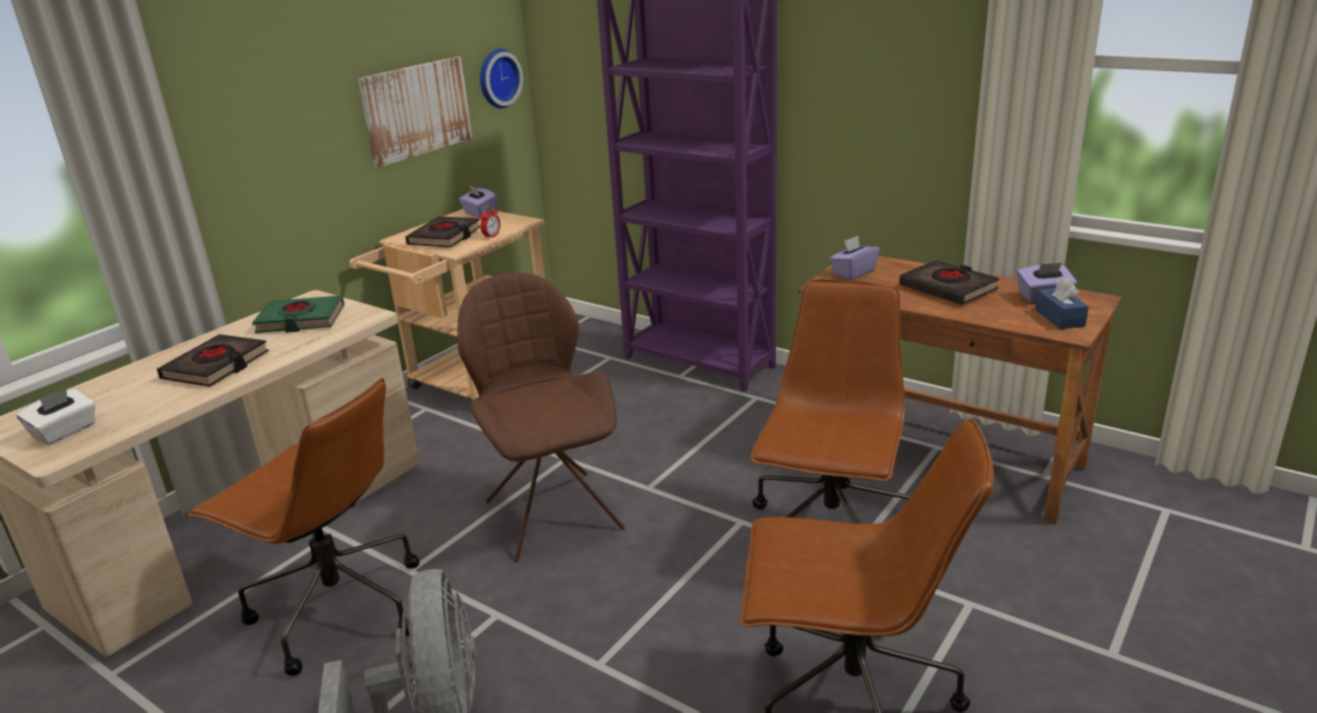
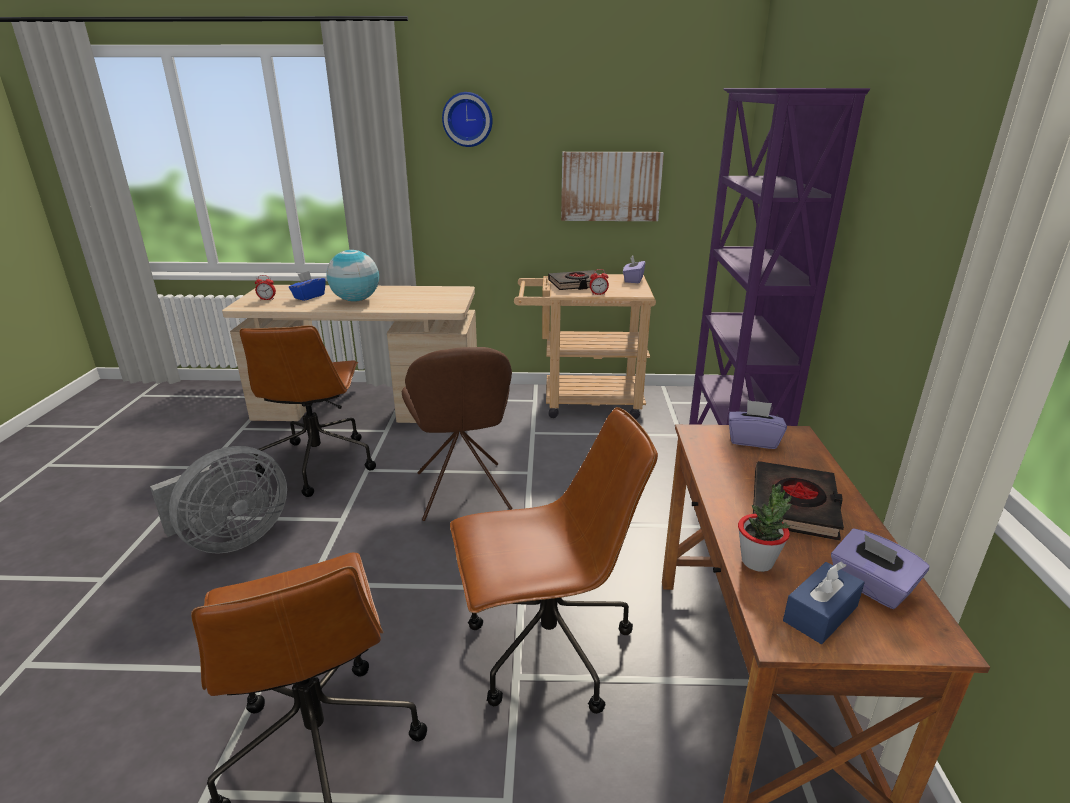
camera: 55 degrees right, 0 degrees up
(65, 432) = (267, 299): white tissue box -> alarm clock
(125, 397) = (309, 296): none -> blue tissue box
(216, 366) = (356, 300): black book -> globe
(300, 320) = (429, 297): green book -> none
(497, 78) = (704, 178): wall clock -> wall clock (467, 119)
(551, 512) = (463, 493): brown chair -> brown chair turned 135 degrees clockwise
(1000, 318) = (757, 562): none -> potted plant

